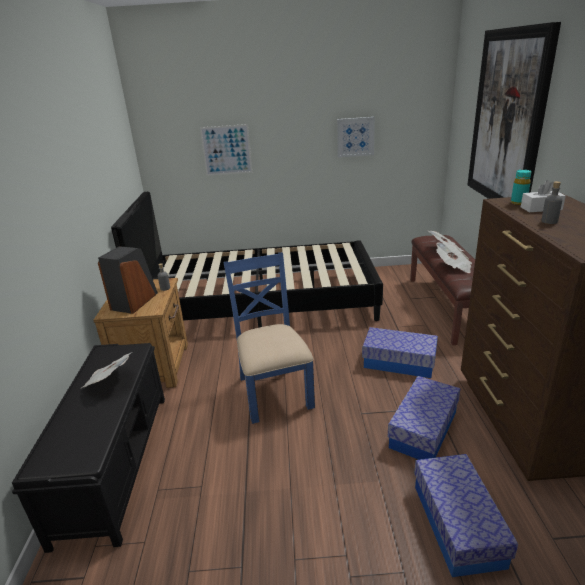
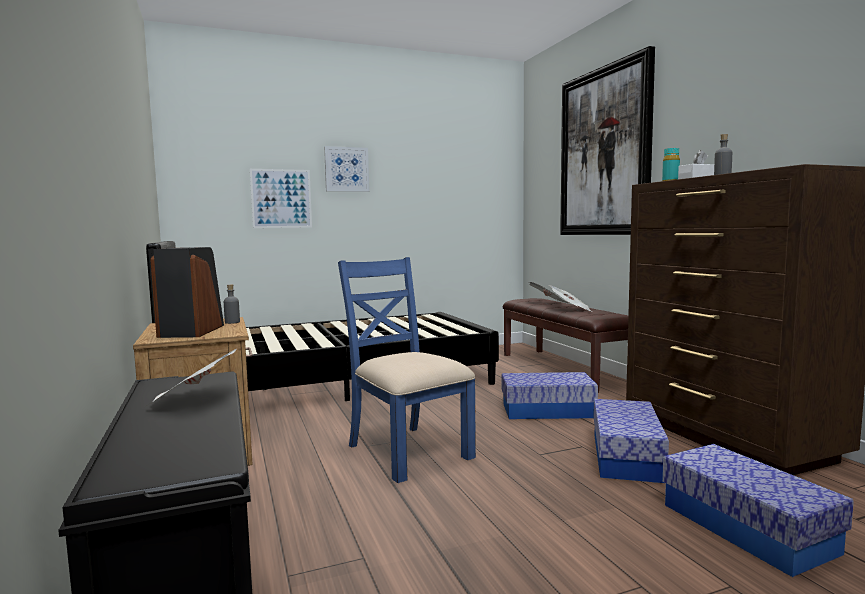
camera: 20 degrees left, 20 degrees down
(355, 137) = (430, 194): picture -> picture (346, 169)

